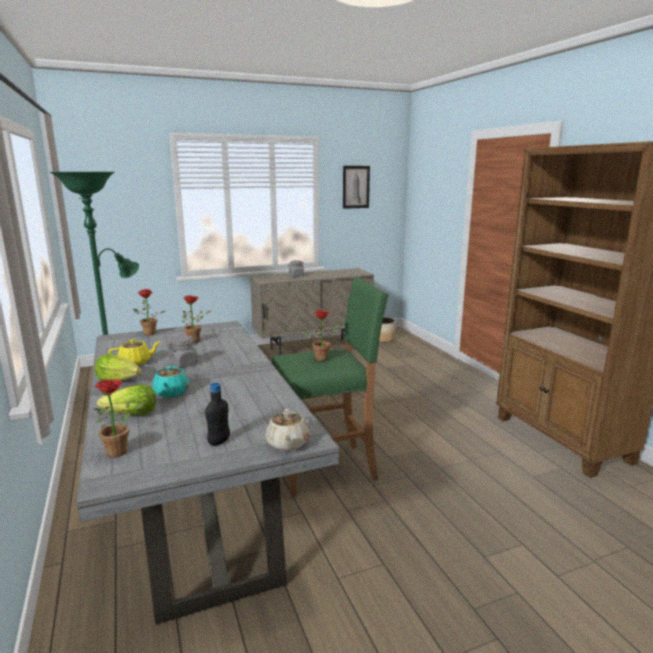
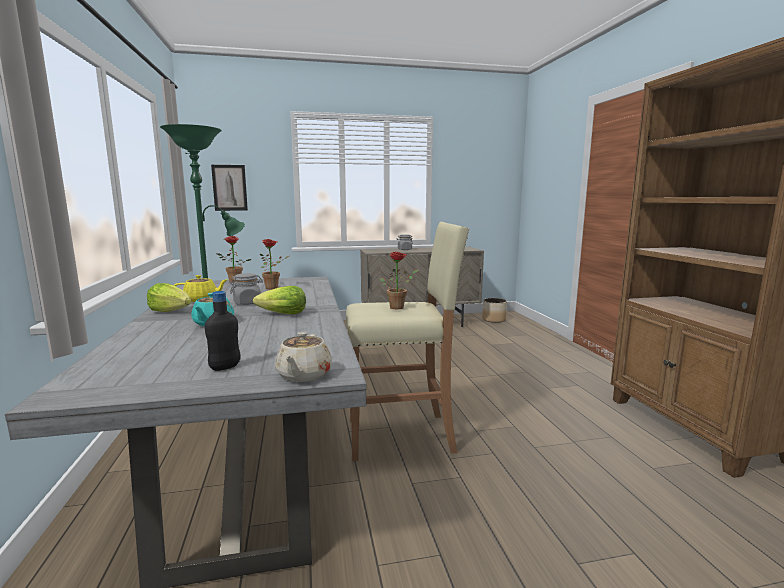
camera: 10 degrees right, 5 degrees down
(121, 451) = (110, 368): potted plant -> none
(131, 415) = (154, 338): lettuce -> lettuce (282, 314)
(327, 469) = (401, 436): green stool -> beige stool
(356, 187) = (470, 167): picture -> picture (229, 188)

